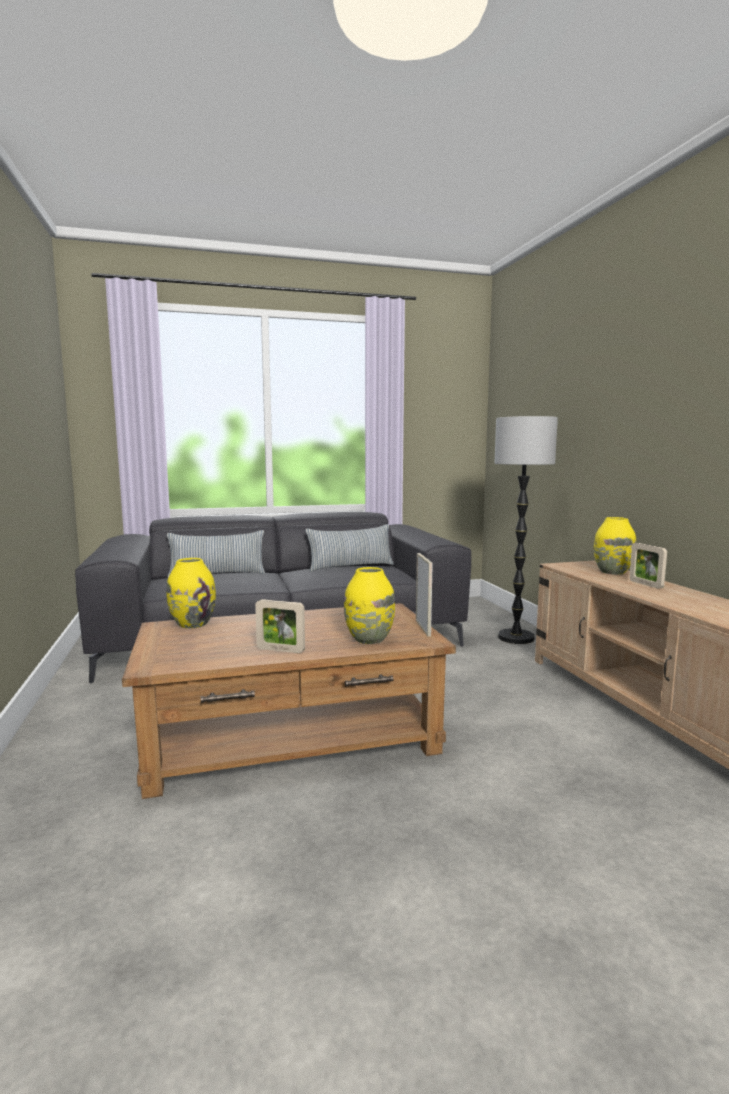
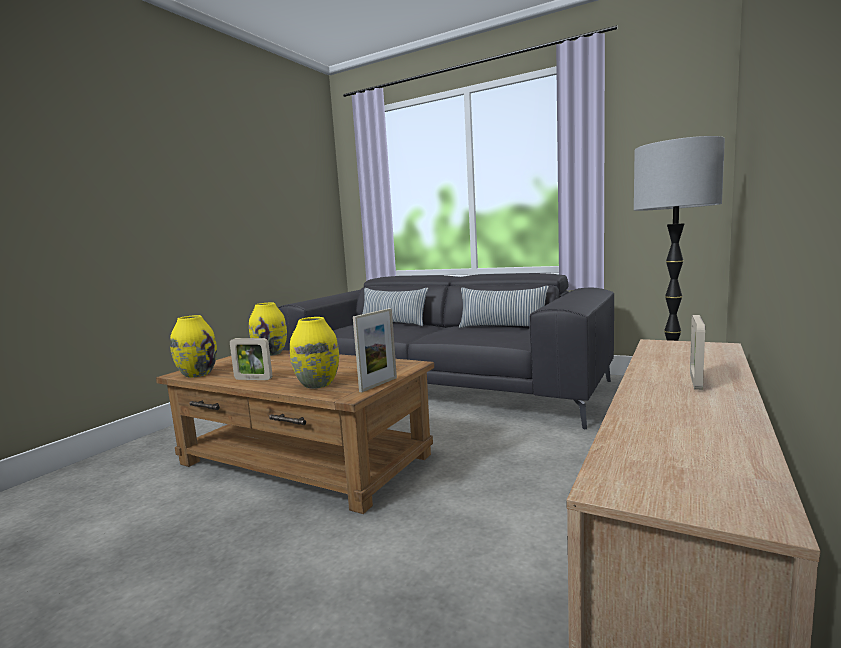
camera: 45 degrees right, 0 degrees up
(280, 650) = (253, 379): picture frame -> picture frame turned 45 degrees counterclockwise
(612, 572) = (705, 360): yellow vase -> yellow vase (197, 374)

